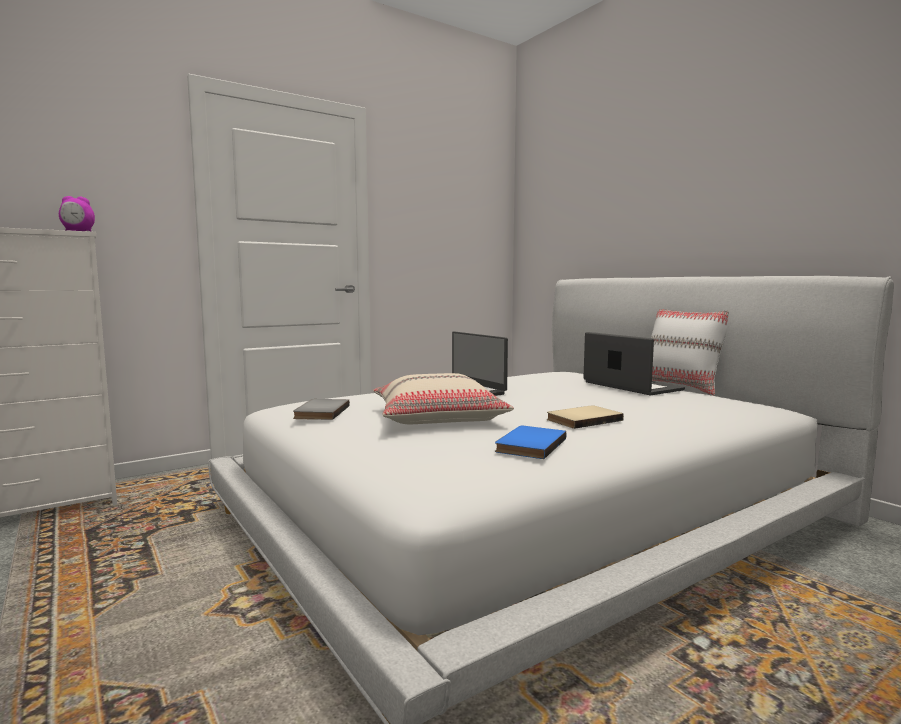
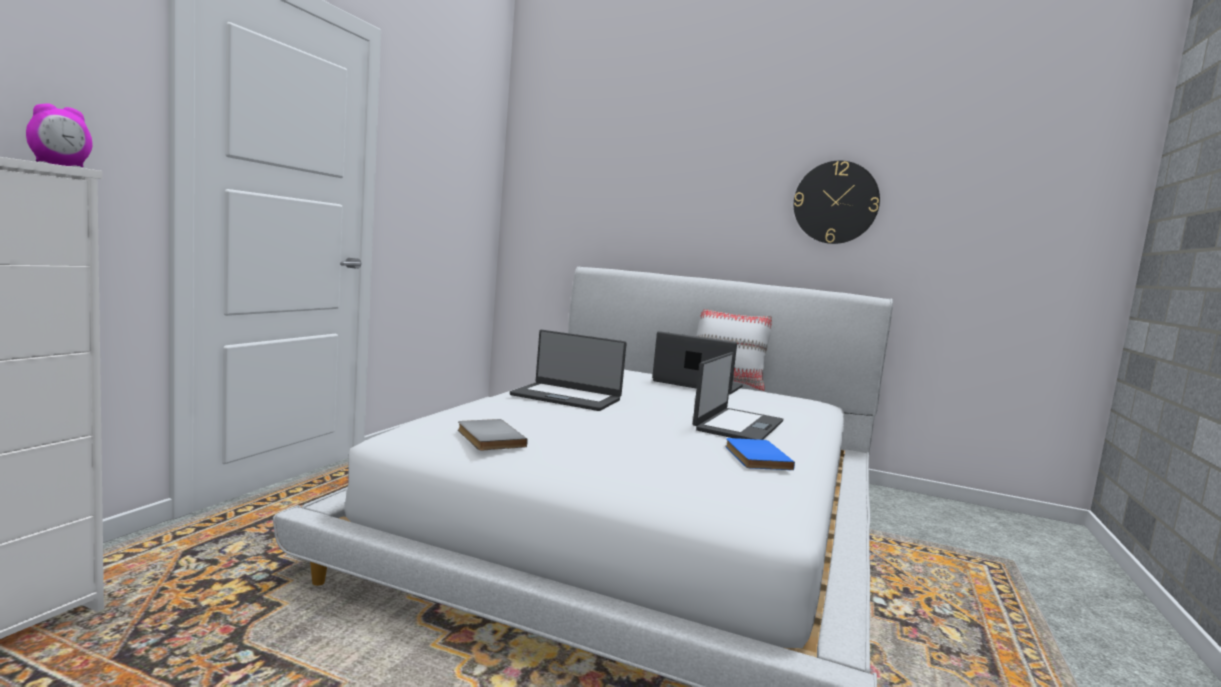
camera: 35 degrees left, 0 degrees up
(437, 417) = (621, 434): beige pillow -> none
(582, 419) = (737, 425): beige book -> laptop
(820, 168) = (835, 202): none -> wall clock

